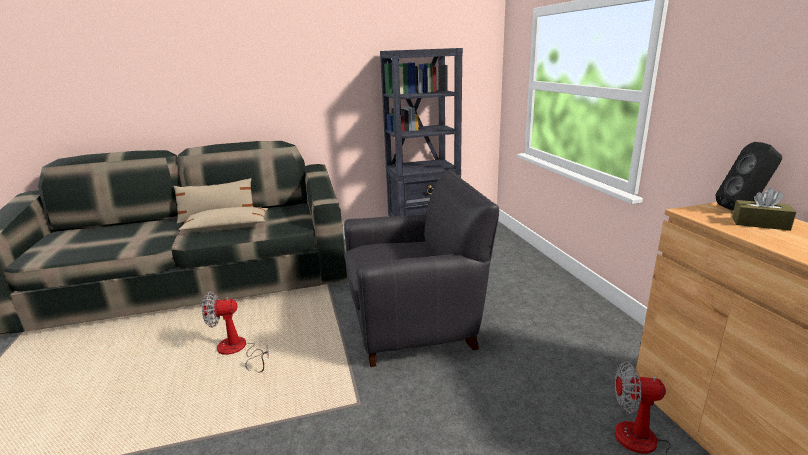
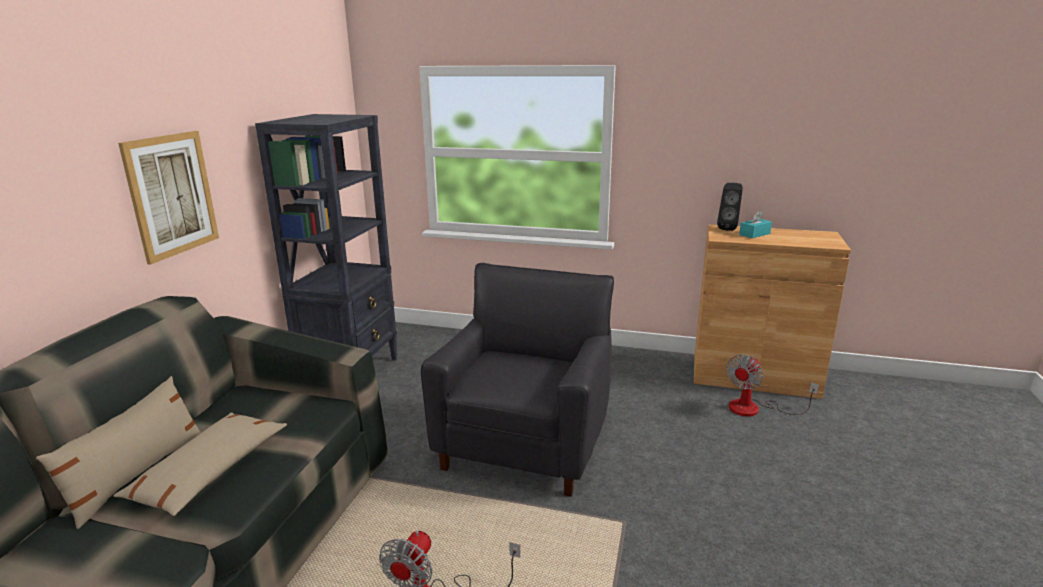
camera: 60 degrees left, 0 degrees up
(306, 87) = (172, 195): none -> picture
(760, 223) = (754, 234): brown tissue box -> turquoise tissue box

